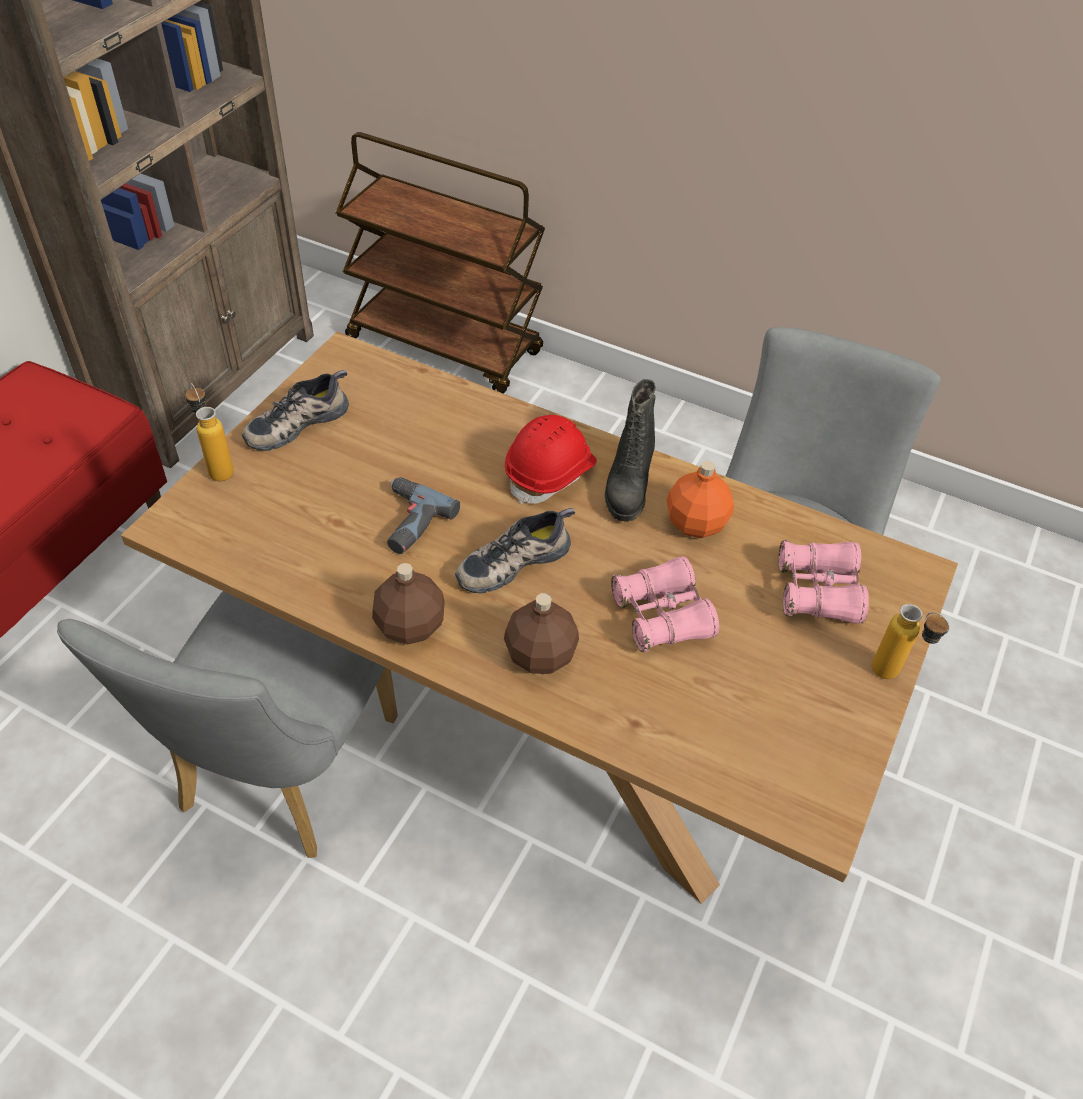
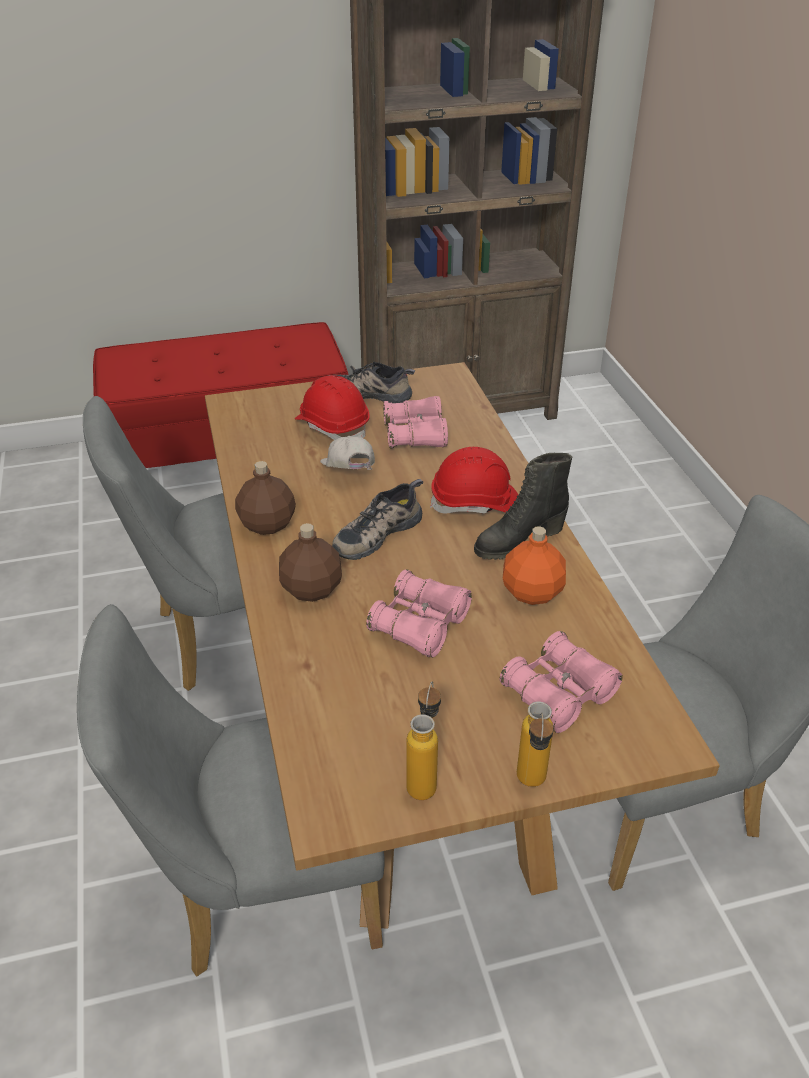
camera: 50 degrees right, 10 degrees down
(217, 467) = (294, 391): bottle -> bottle (424, 779)
(316, 481) = (333, 426): none -> red hard hat
(405, 439) = (415, 434): none -> pink binoculars
(407, 521) = (349, 475): power drill -> white cap
(446, 346) = (642, 470): brown cart -> none
(513, 560) = (377, 532): shoe -> shoe turned 60 degrees counterclockwise
(604, 952) = (262, 891): none -> grey chair

